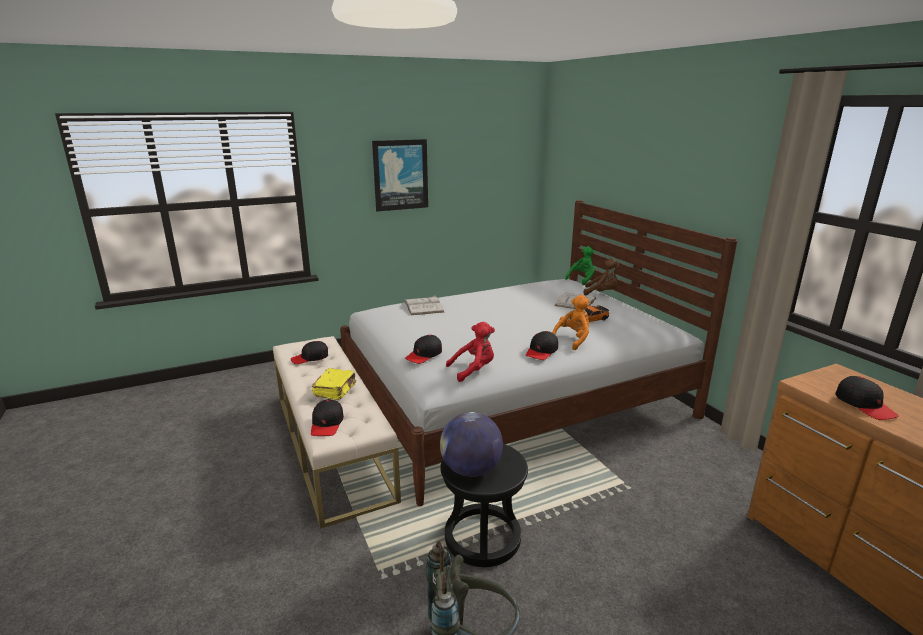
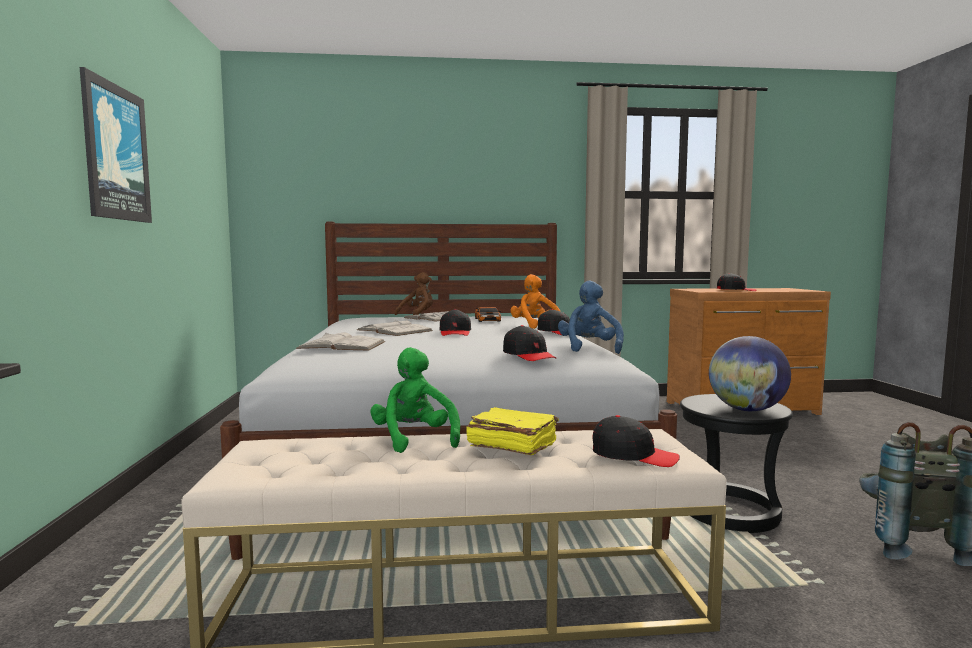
camera: 70 degrees left, 15 degrees down
(310, 358) = (337, 457): black cap -> black cap (455, 333)
(474, 370) = (589, 349): red plush toy -> blue plush toy
(491, 305) = (394, 330): none -> white book
(582, 279) = (362, 315): green plush toy -> green plush toy (414, 439)

